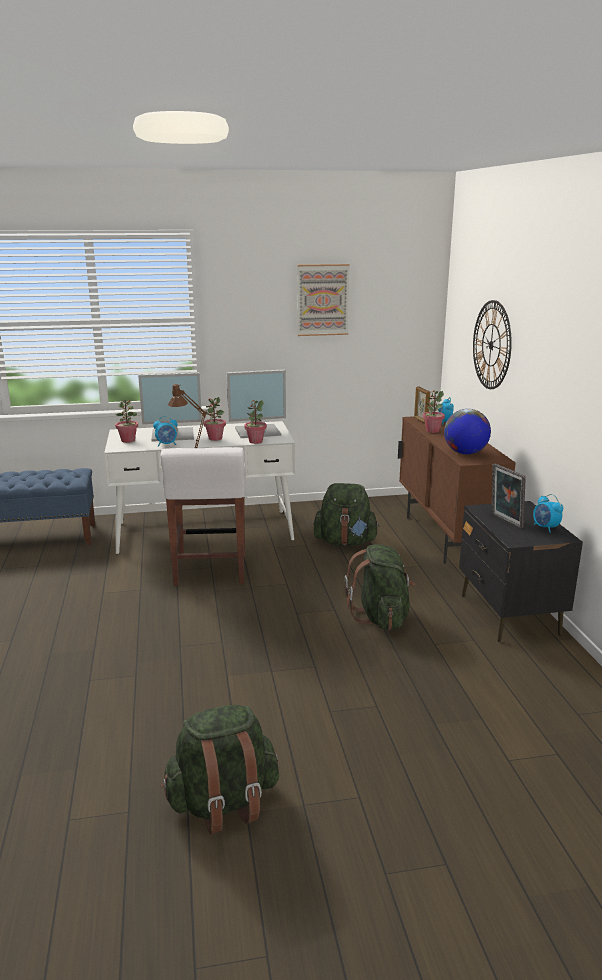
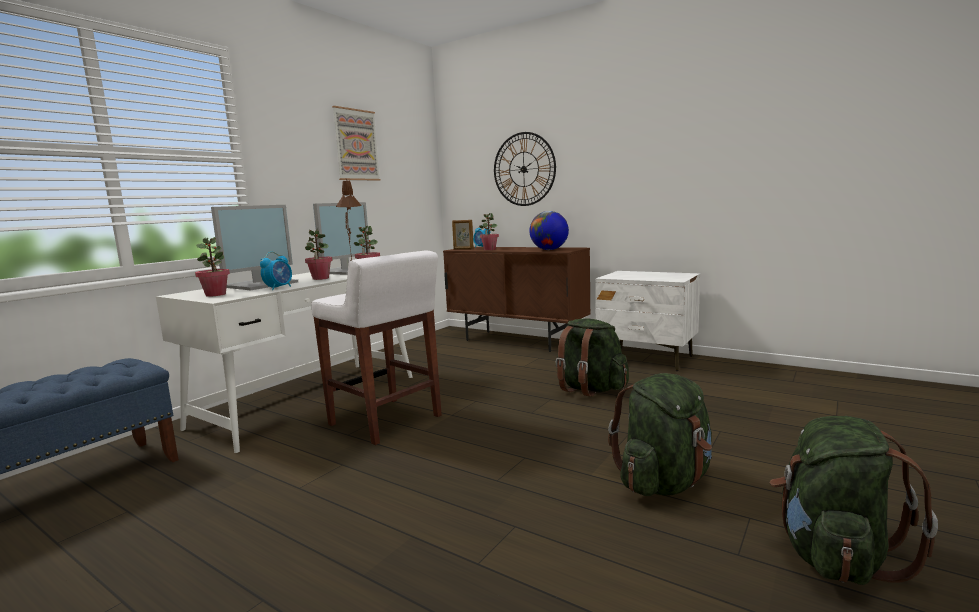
camera: 45 degrees left, 10 degrees down
(345, 542) = (457, 364): green backpack -> green backpack (664, 482)
(505, 521) = (640, 277): picture frame -> none
(509, 615) = (647, 358): black nightstand -> white nightstand
(545, 528) = (666, 274): alarm clock -> none

